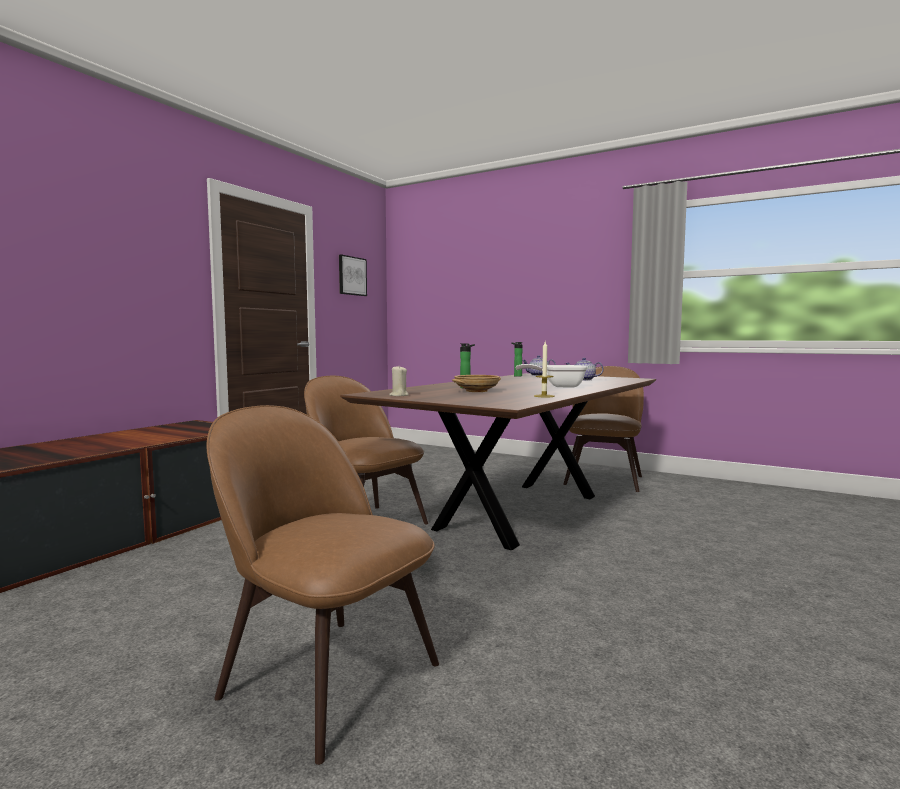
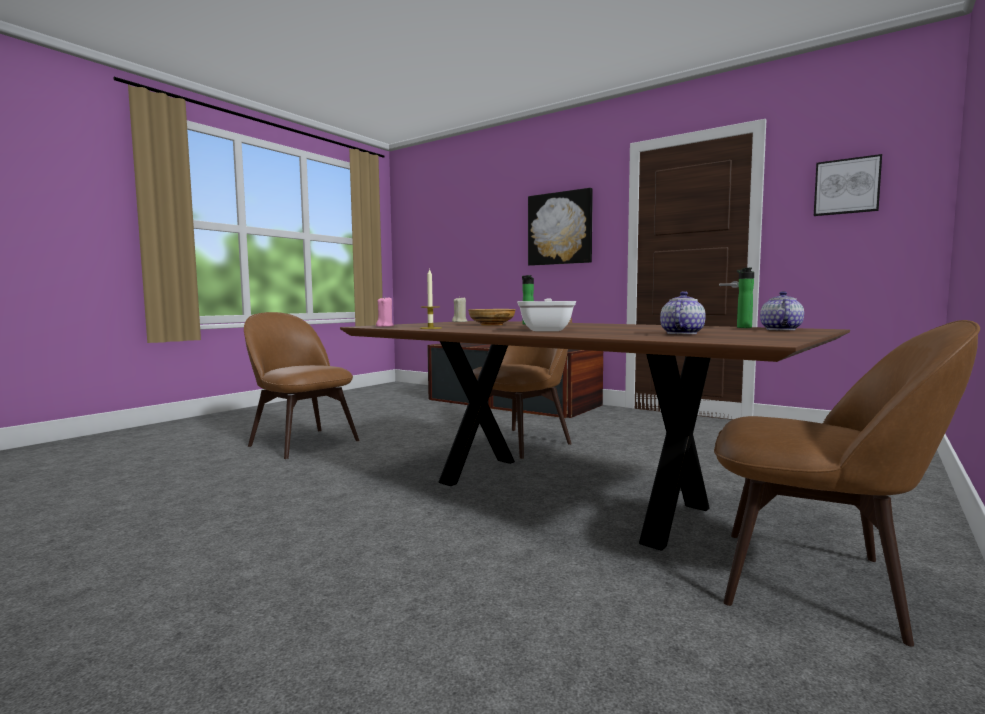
camera: 95 degrees right, 0 degrees up
(120, 259) = (560, 228): none -> picture
(325, 676) = (301, 442): brown chair -> brown chair turned 90 degrees counterclockwise
(510, 402) = (385, 326): none -> pink candle

